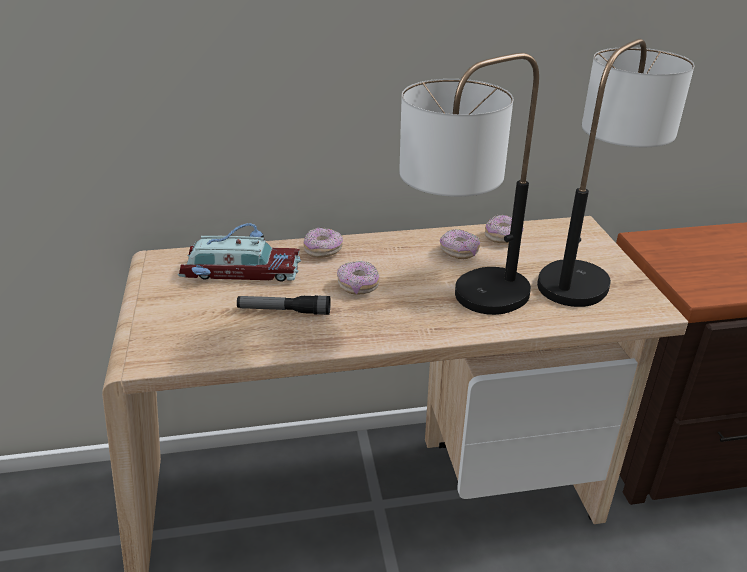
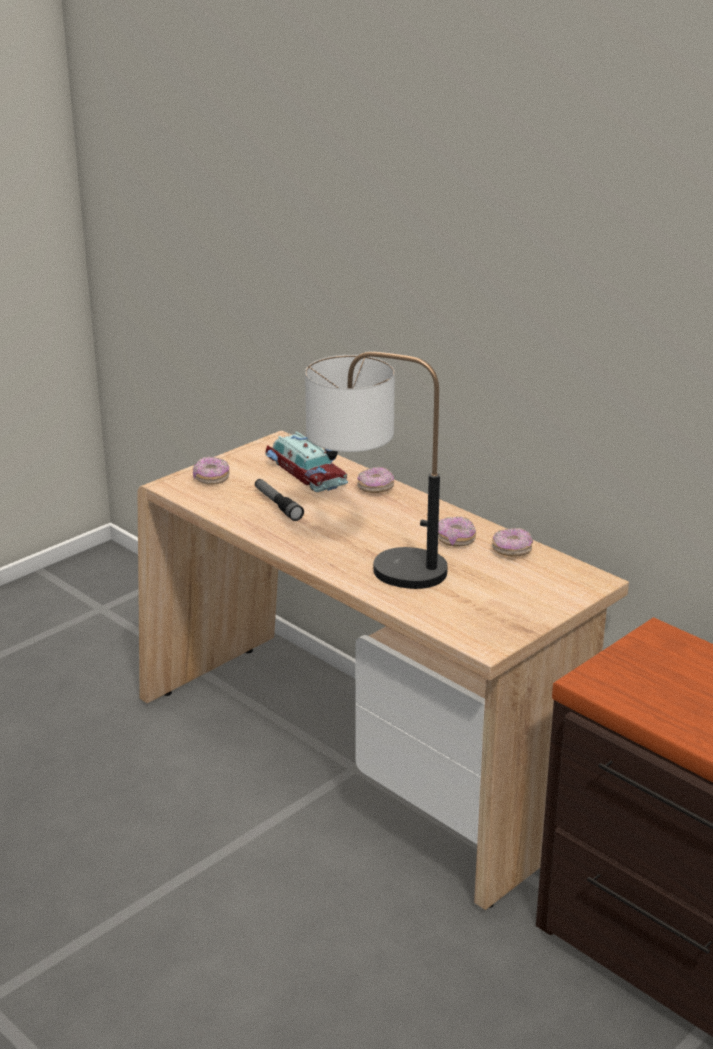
camera: 55 degrees right, 5 degrees down
(358, 286) = (345, 518): donut -> donut (211, 478)
(589, 270) = (512, 603): table lamp -> none

